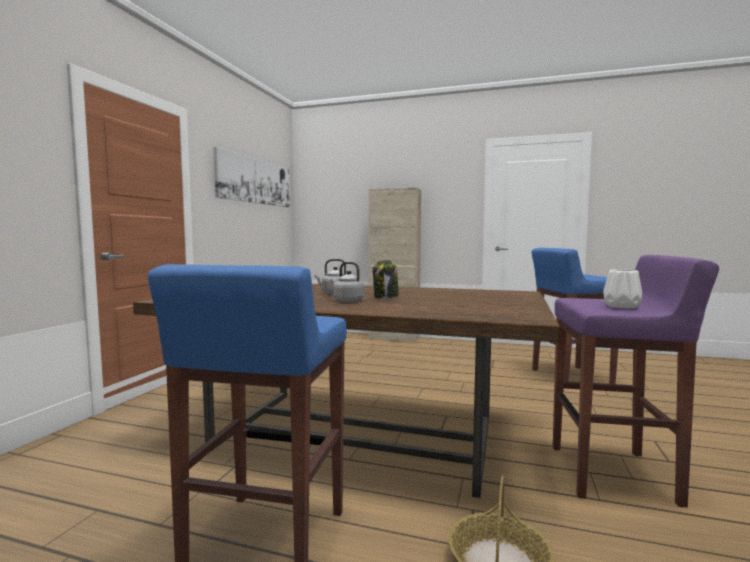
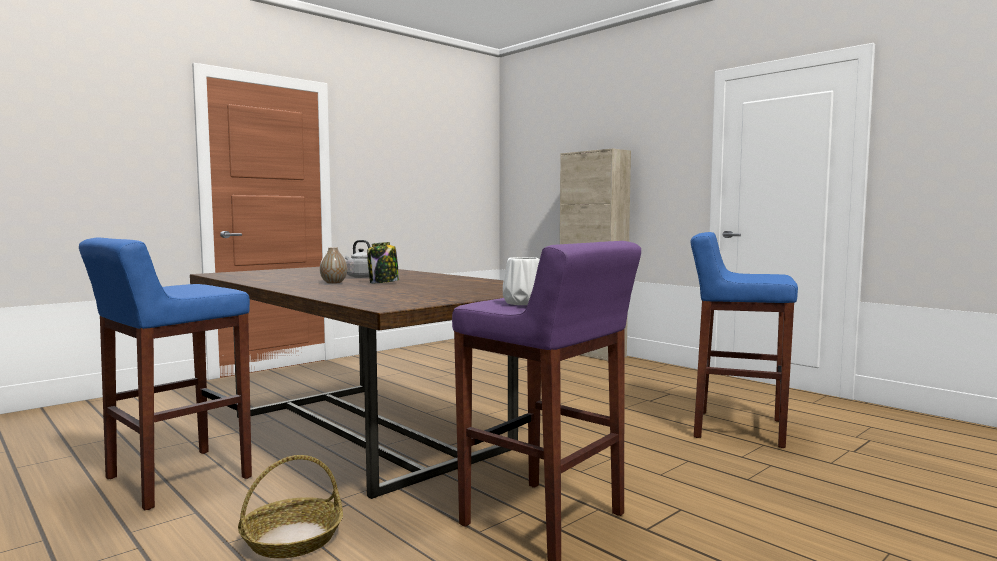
camera: 30 degrees right, 0 degrees up
(255, 181) = (430, 151): picture -> none
(347, 300) = (333, 282): grey kettle -> vase

